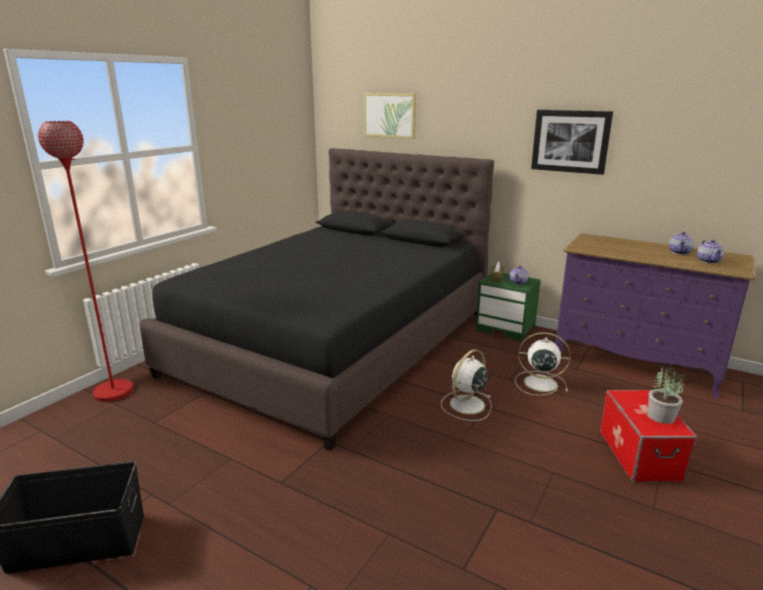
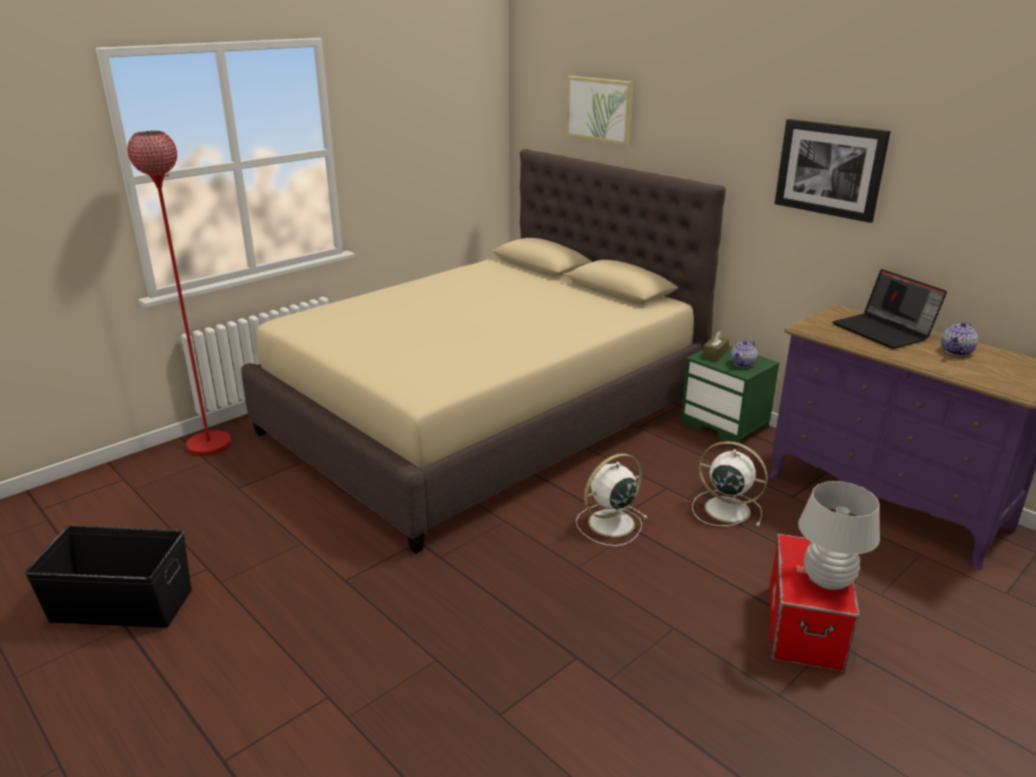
camera: 15 degrees right, 5 degrees up
(336, 343) = (487, 417): black bed -> beige bed
(626, 245) = (884, 331): none -> laptop
(660, 416) = (827, 580): potted plant -> white table lamp
(708, 261) = (987, 370): teapot -> none

